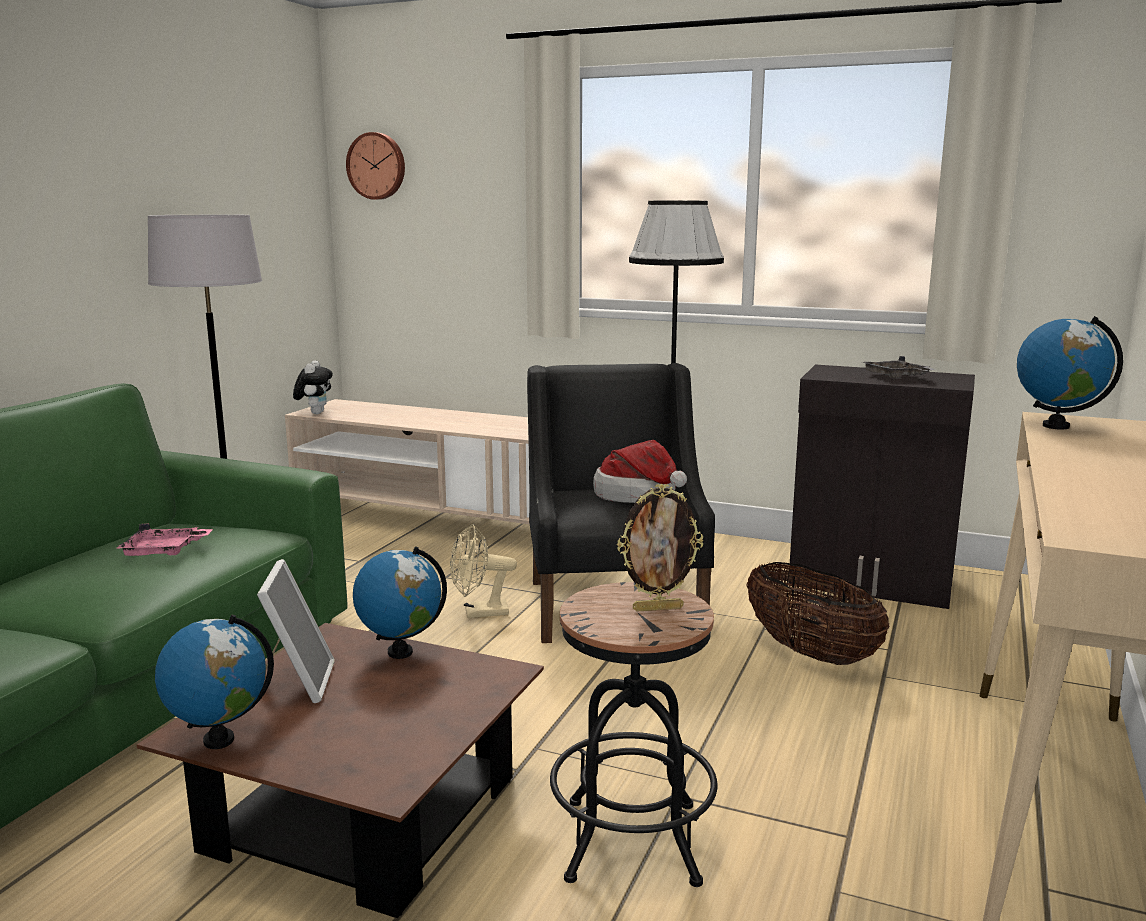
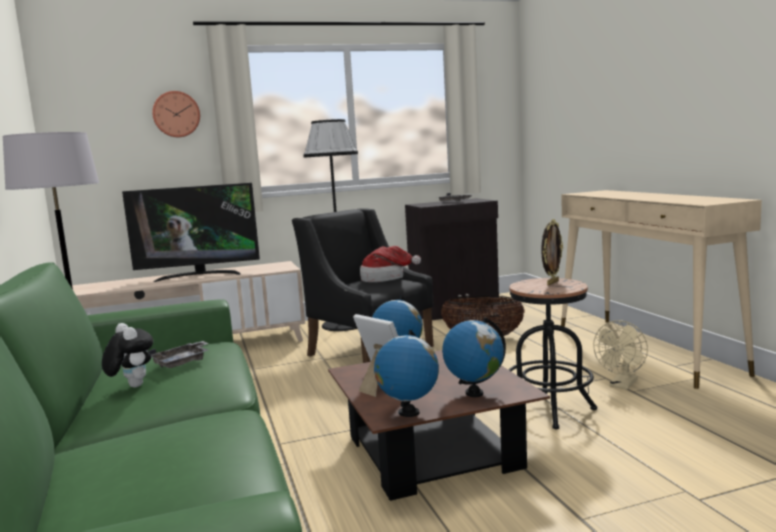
camera: 40 degrees left, 5 degrees down
(164, 551) = (182, 362): pink tray -> grey tray
(315, 413) = (79, 292): plush toy -> plush toy (131, 386)
(377, 166) = (82, 109): wall clock -> wall clock (176, 114)
(460, 421) = (199, 275): none -> television
(479, 613) = (308, 374): beige fan -> beige fan (622, 385)
(1056, 426) = (587, 194): globe -> globe (474, 393)

